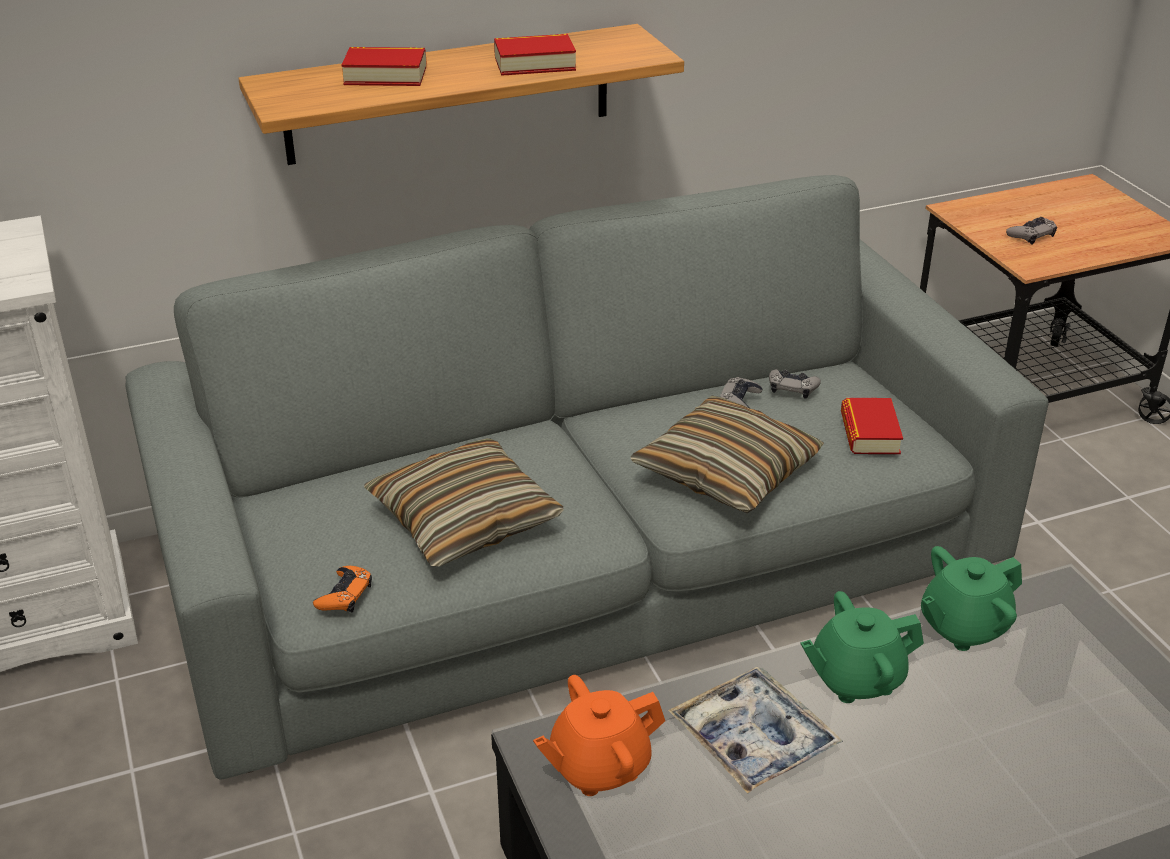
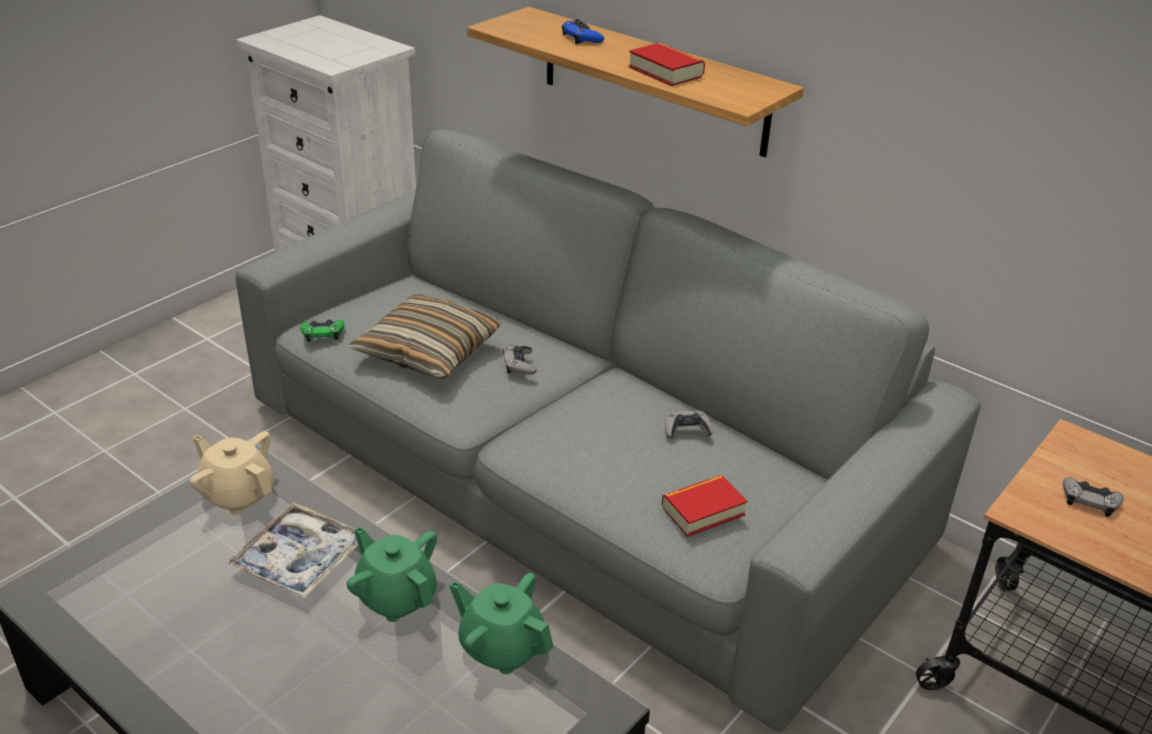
camera: 60 degrees right, 0 degrees up
(344, 595) = (322, 333): orange game controller -> green game controller
(385, 75) = (581, 38): book -> blue game controller
(599, 766) = (238, 494): orange teapot -> beige teapot
(727, 471) = (582, 449): pillow -> none
(792, 387) = (739, 453): grey game controller -> grey game controller (519, 364)

